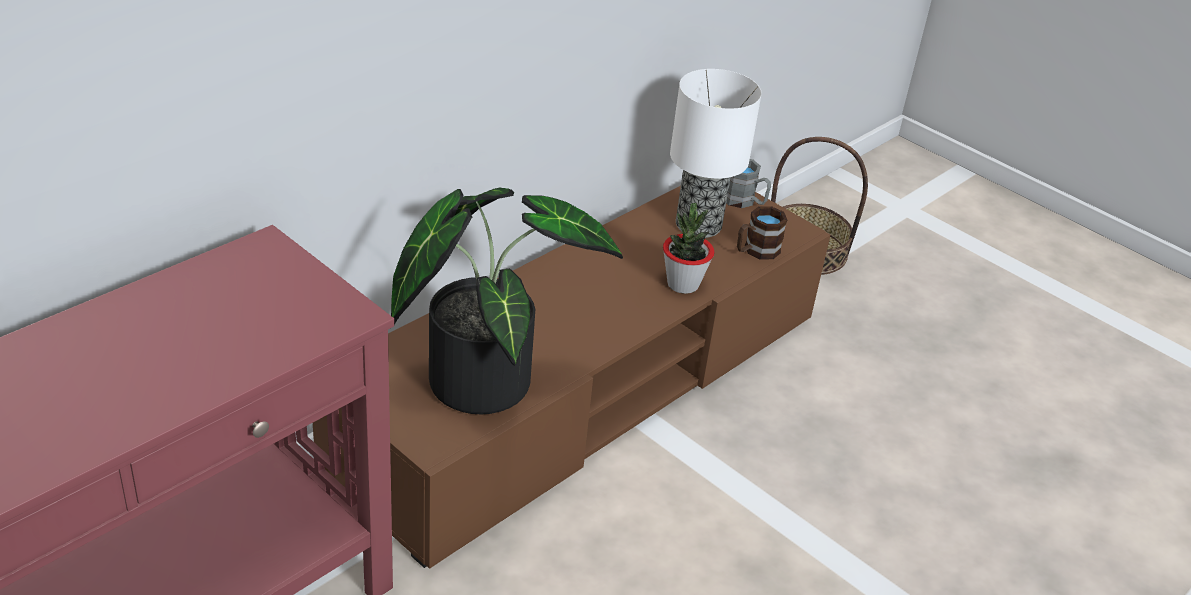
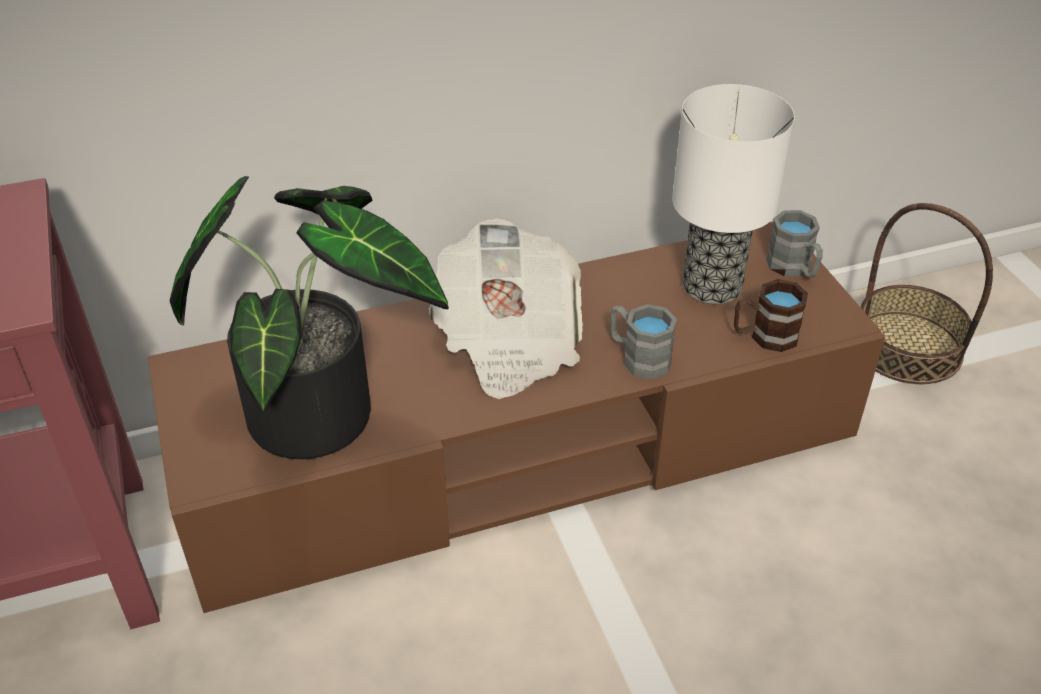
camera: 30 degrees right, 5 degrees up
(584, 295) = (508, 341): none -> newspaper
(683, 284) = (638, 357): potted plant -> grey mug

